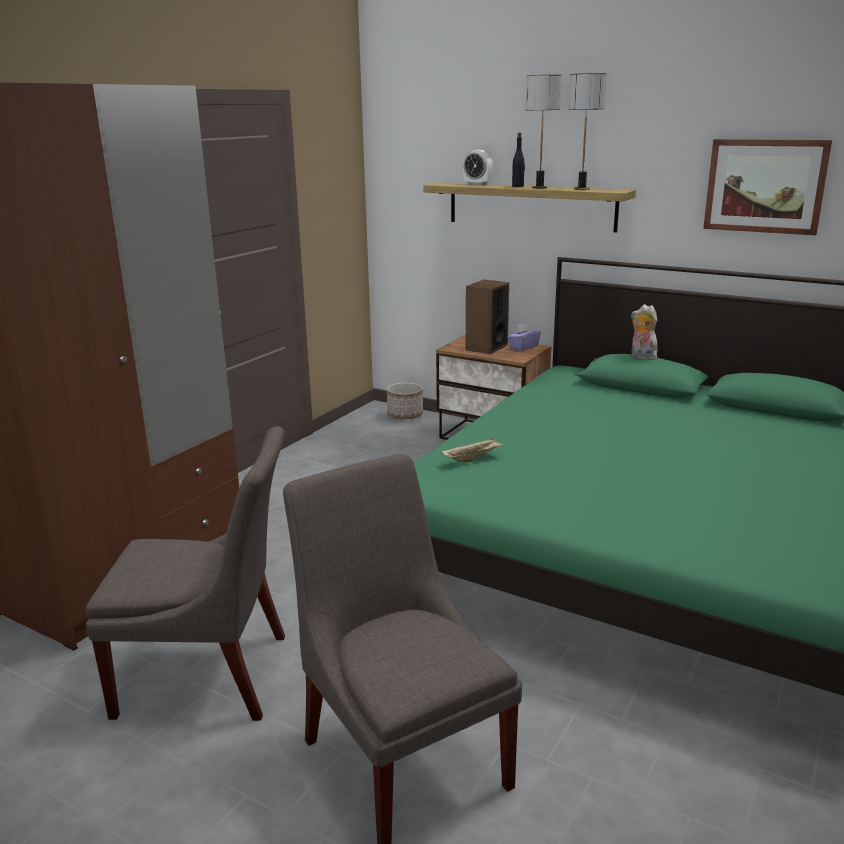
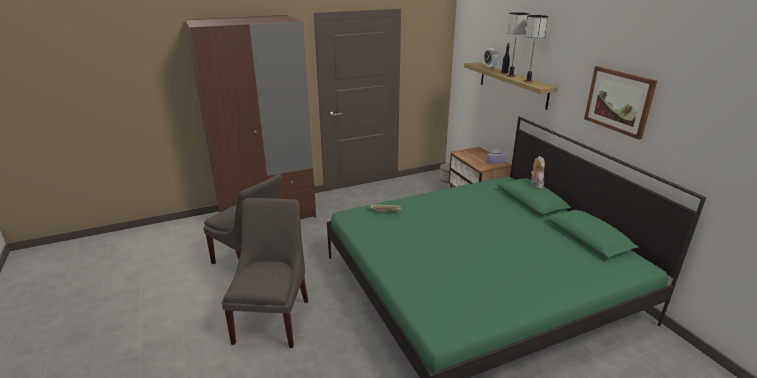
camera: 35 degrees right, 5 degrees up
(486, 347) = (476, 157): speaker -> none

